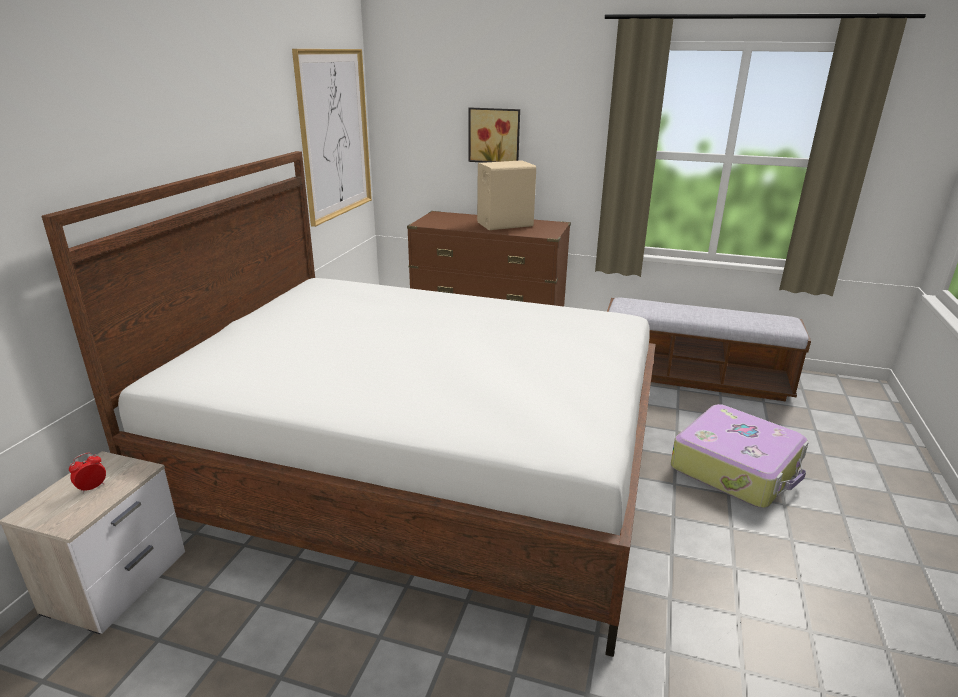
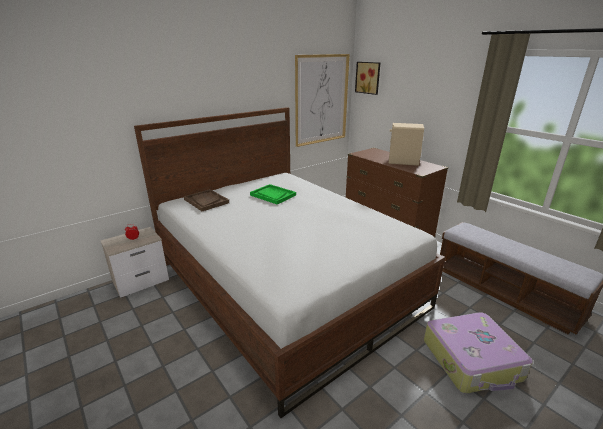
camera: 35 degrees right, 0 degrees up
(233, 359) = (206, 201): none -> brown tray
(349, 318) = (273, 195): none -> green tray
(494, 135) = (411, 107): picture -> picture (368, 77)

